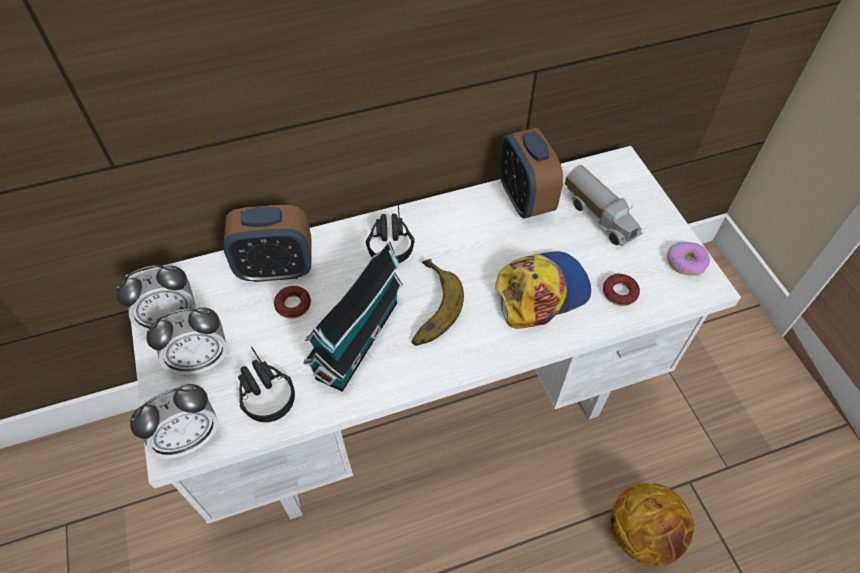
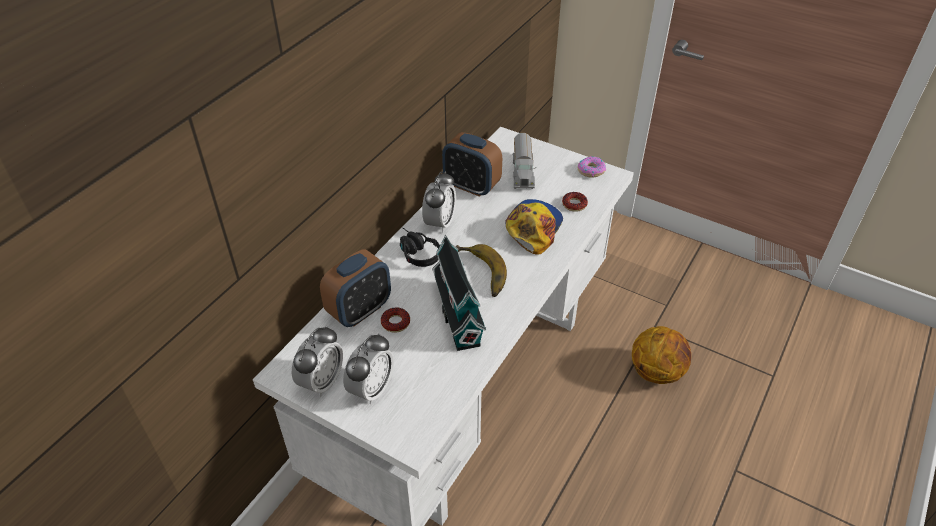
camera: 40 degrees left, 10 degrees down
(189, 438) = (416, 432): alarm clock -> alarm clock (440, 223)
(262, 389) = (431, 377): black headphones -> none
(600, 216) = (523, 172): toy truck -> toy truck turned 75 degrees clockwise

